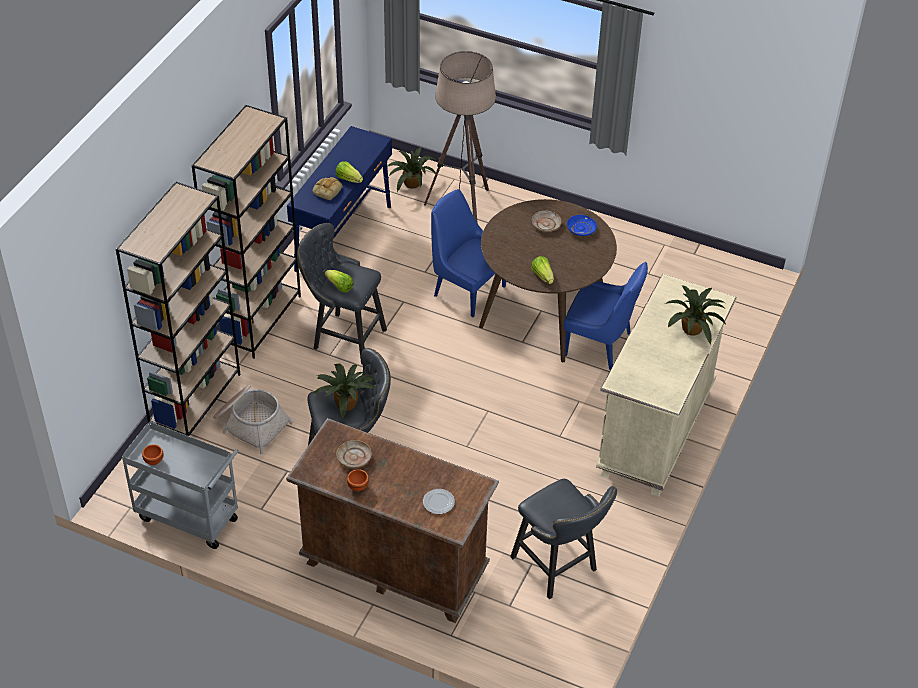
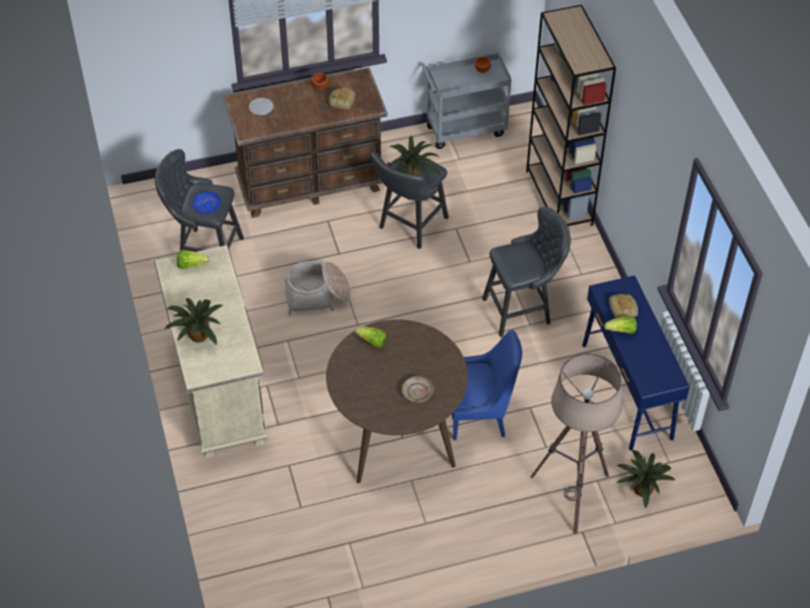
camera: 140 degrees right, 5 degrees up
(250, 424) = (504, 208): basket -> basket (317, 295)
(258, 319) = (597, 280): beige bookcase -> none
(339, 286) = (519, 251): lettuce -> lettuce (191, 264)
(354, 458) = (341, 100): beige plate -> bread
(581, 229) = (385, 409): blue plate -> blue plate (207, 206)
(600, 345) = (326, 438): blue chair -> none

